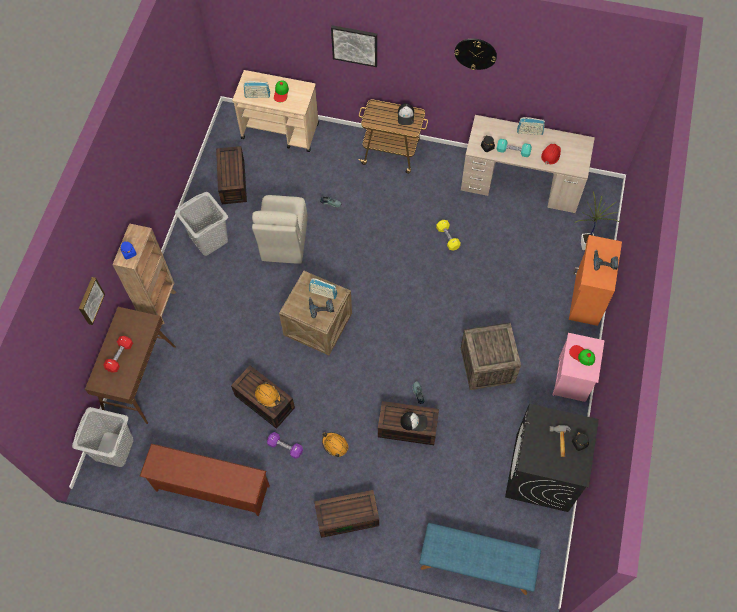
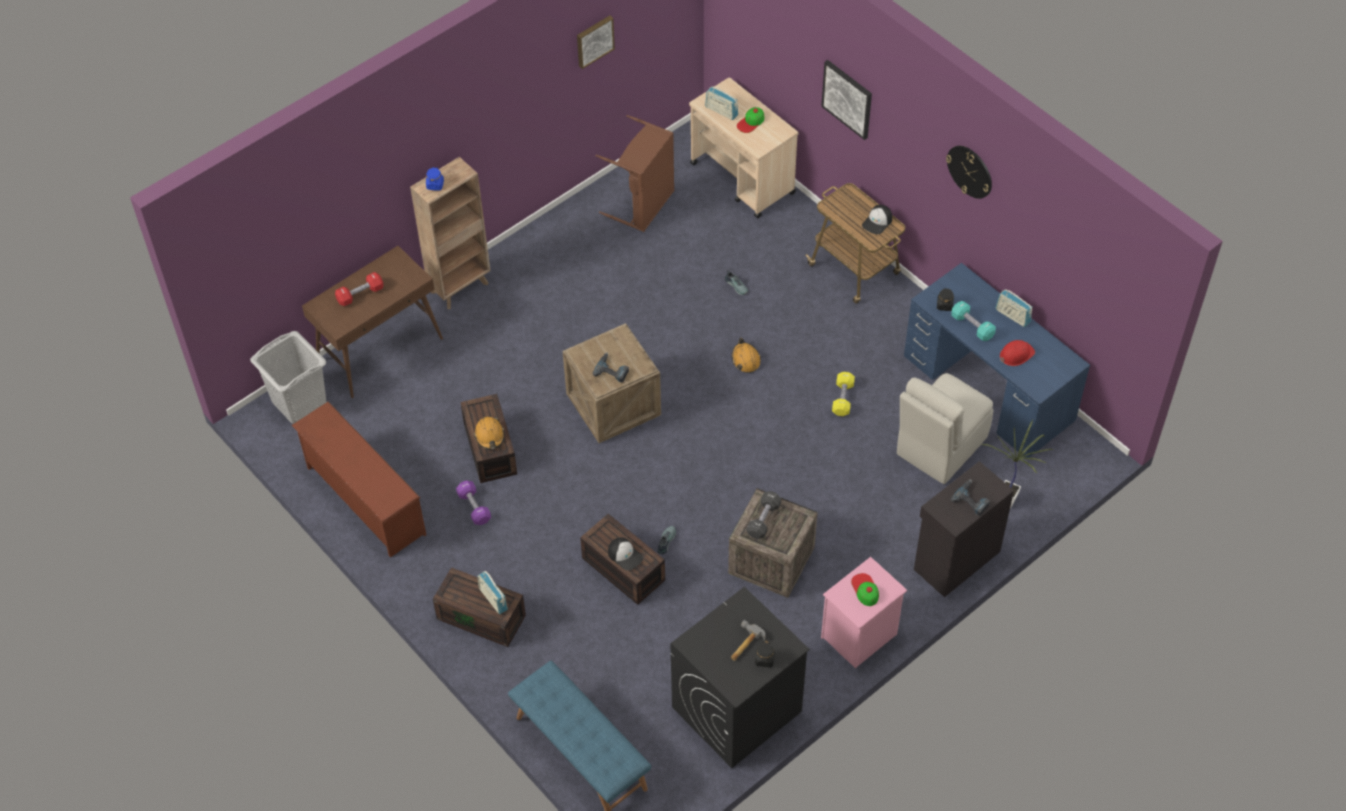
camera: 35 degrees right, 10 degrees down
(90, 300) = (359, 207): picture -> picture (594, 40)
(209, 239) = (568, 250): grey laundry basket -> none
(234, 182) = (644, 205): brown storage box -> brown laundry basket
(284, 241) = (648, 297): beige chair -> beige chair (940, 447)
(323, 293) = (627, 357): radio -> radio (493, 599)
(335, 445) = (529, 537): orange hard hat -> orange hard hat (745, 359)
(484, 347) = (763, 520): none -> black dumbbell
(521, 182) = (988, 388): beige desk -> blue desk
(585, 299) = (955, 560): orange cabinet -> black cabinet

